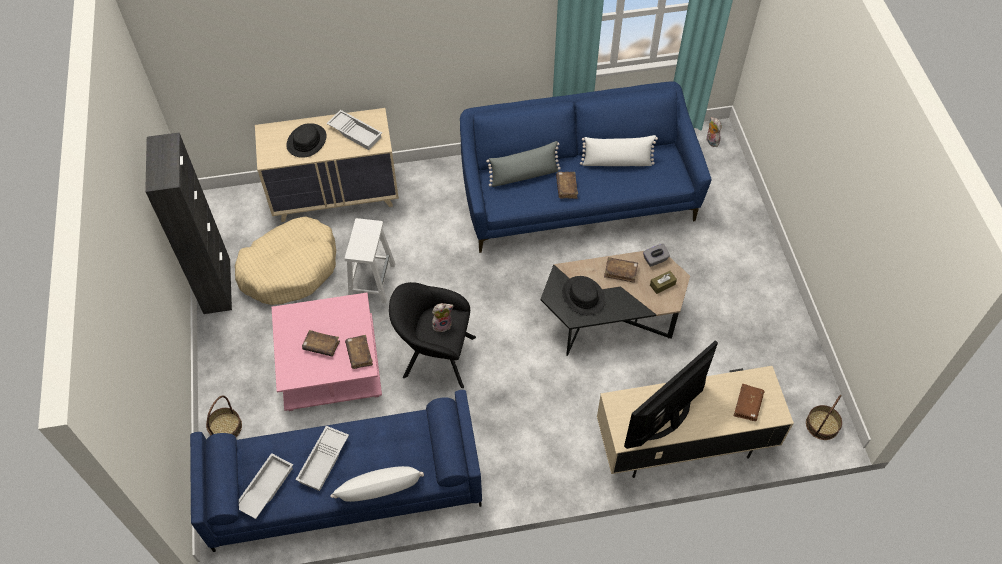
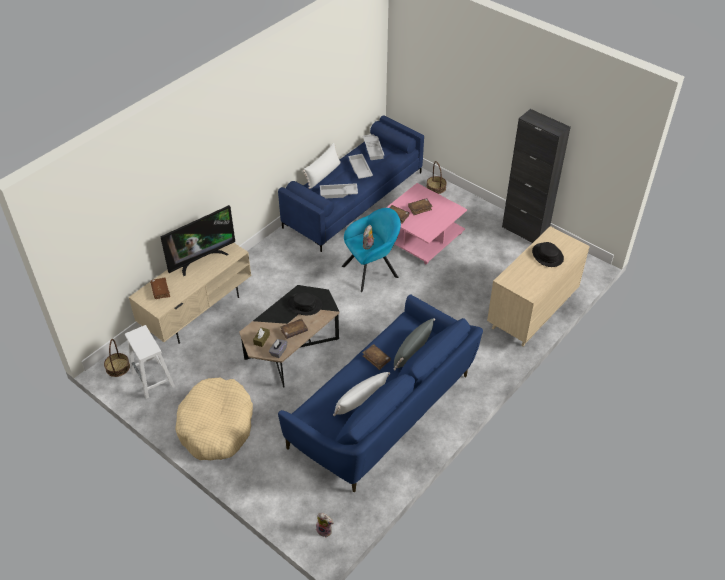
camera: 140 degrees right, 10 degrees down
(290, 268) = (501, 261): beige dog bed -> beige dog bed (216, 426)
(356, 132) = (528, 277): white tray -> white tray (338, 193)
(372, 280) = (450, 283): white stool -> white stool (153, 379)
(435, 355) = (372, 270): black armchair -> turquoise armchair
(667, 420) = (201, 260): television -> television turned 45 degrees clockwise

